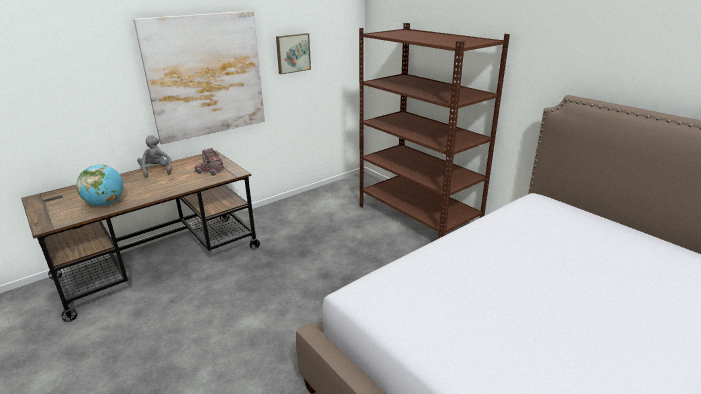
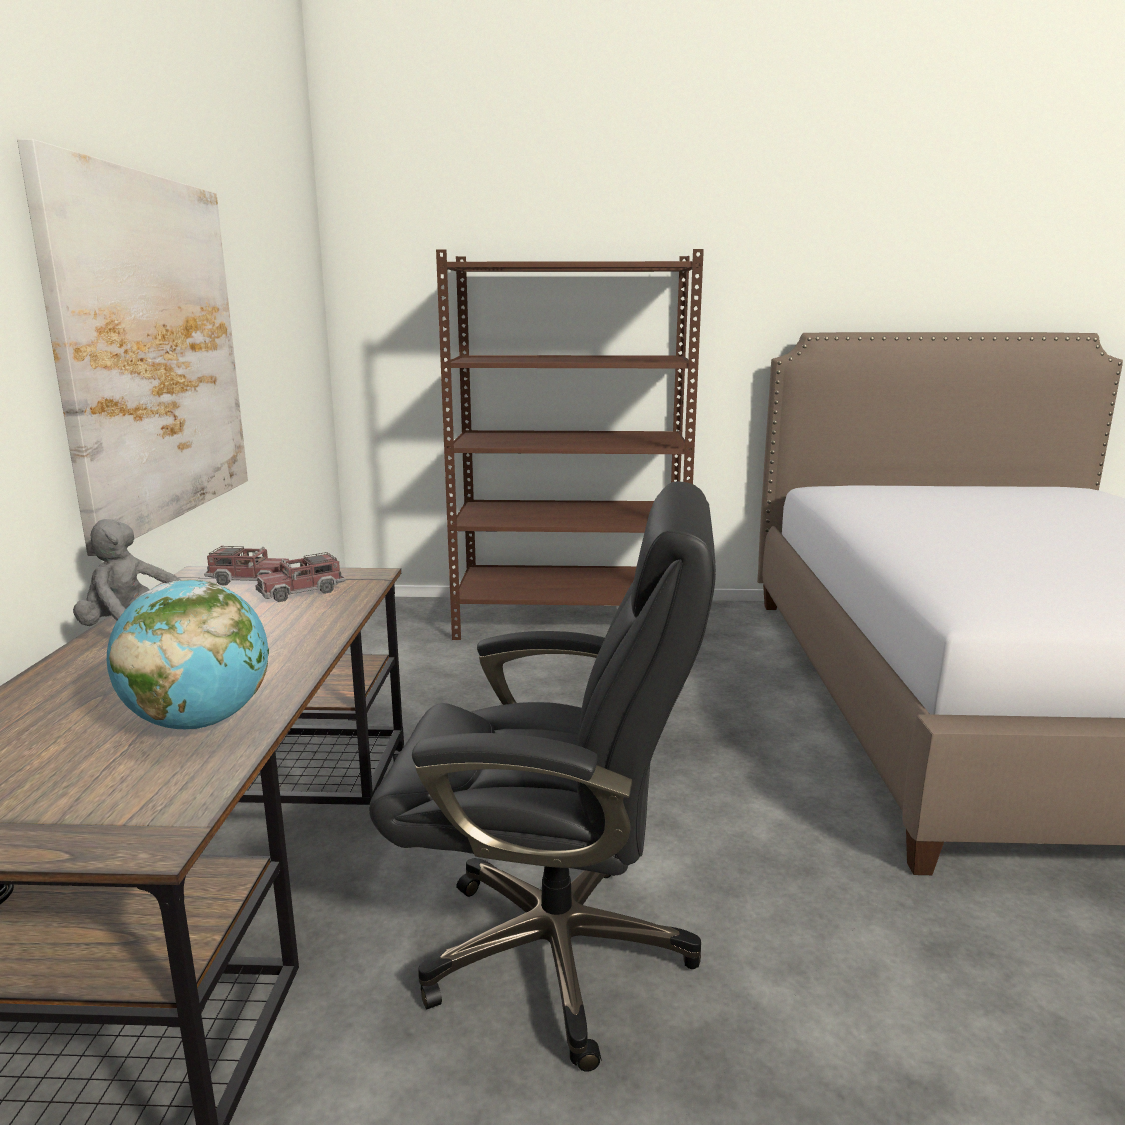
camera: 50 degrees left, 10 degrees down
(189, 321) = (550, 952): none -> black office chair
(292, 53) = (260, 314): picture -> none

